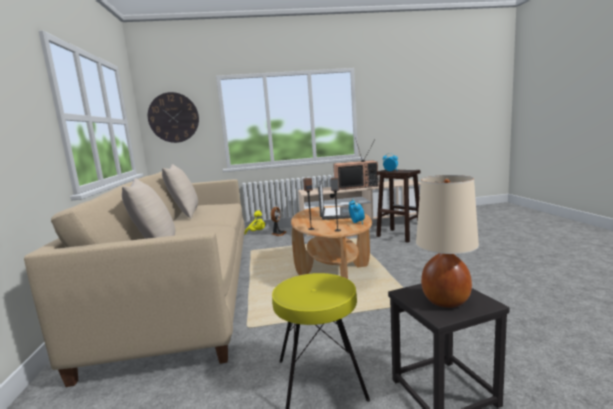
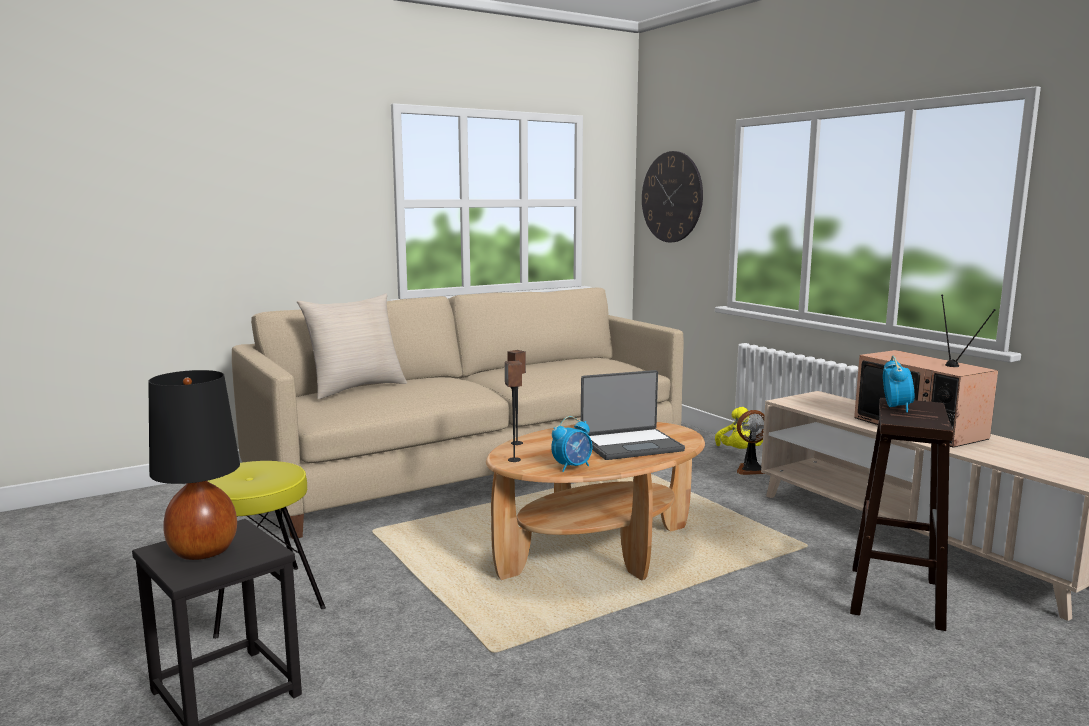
camera: 65 degrees right, 0 degrees up
(185, 214) = (533, 363): beige pillow -> none
(445, 301) = (202, 551): beige table lamp -> black table lamp

